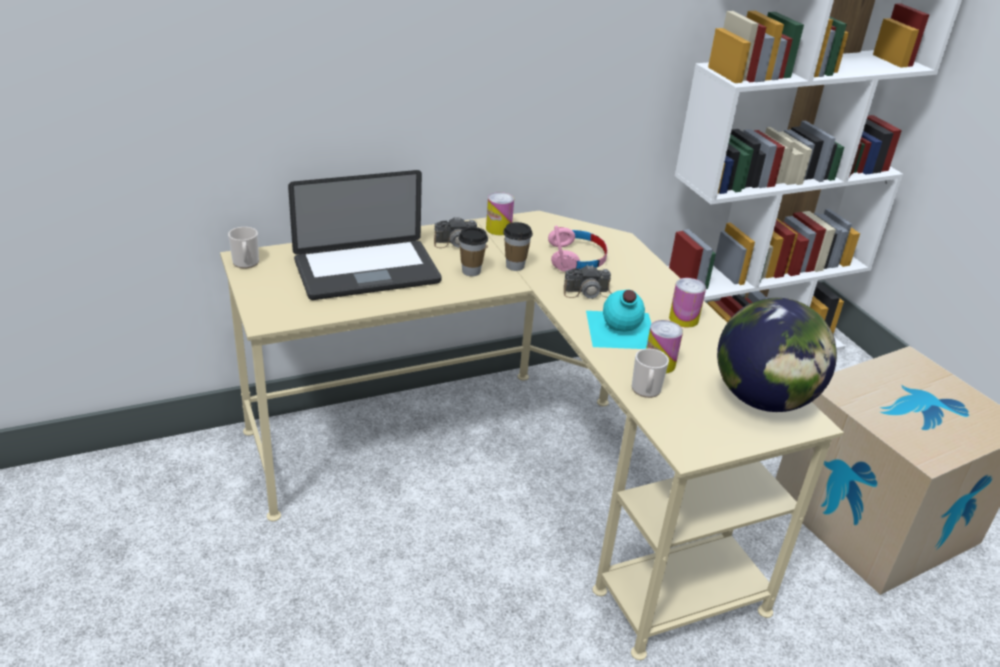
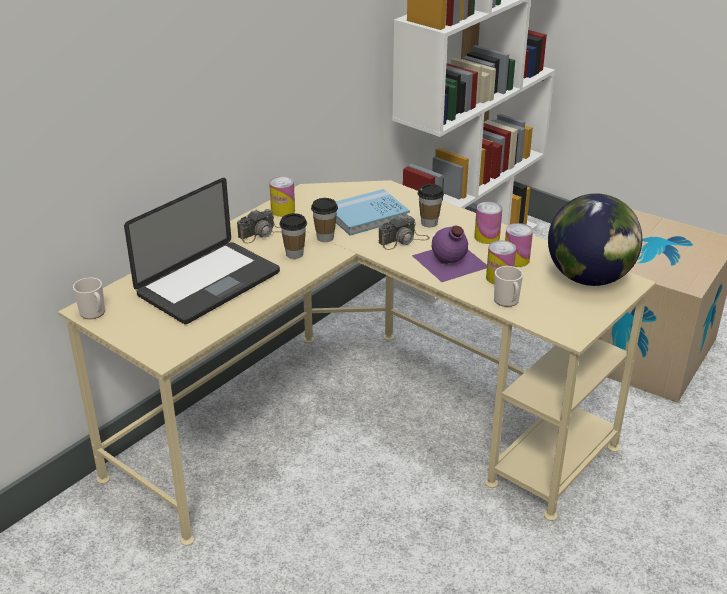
camera: 25 degrees left, 0 degrees up
(576, 258) = (367, 215): pink headphones -> blue book
(620, 330) = (450, 262): turquoise bottle -> purple bottle
(634, 285) = (429, 223): none -> cup
(695, 352) = (516, 260): none -> can

